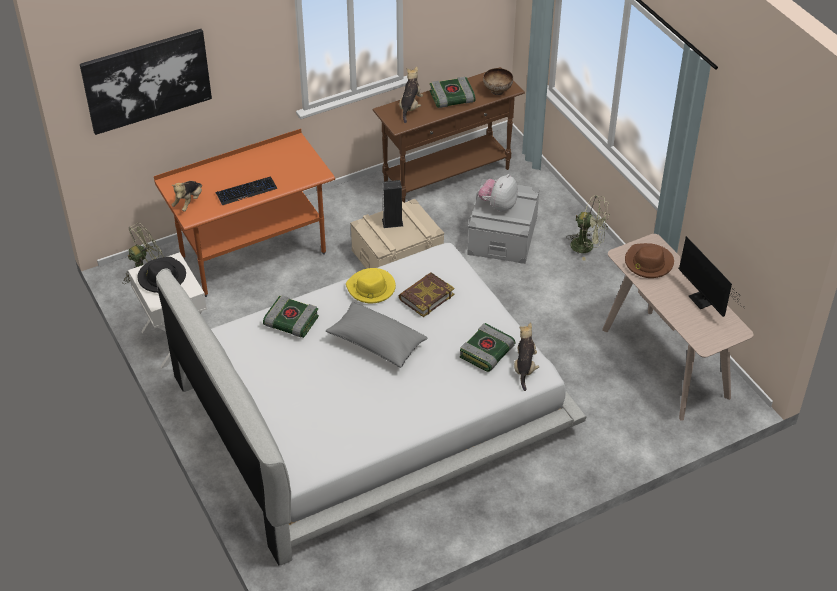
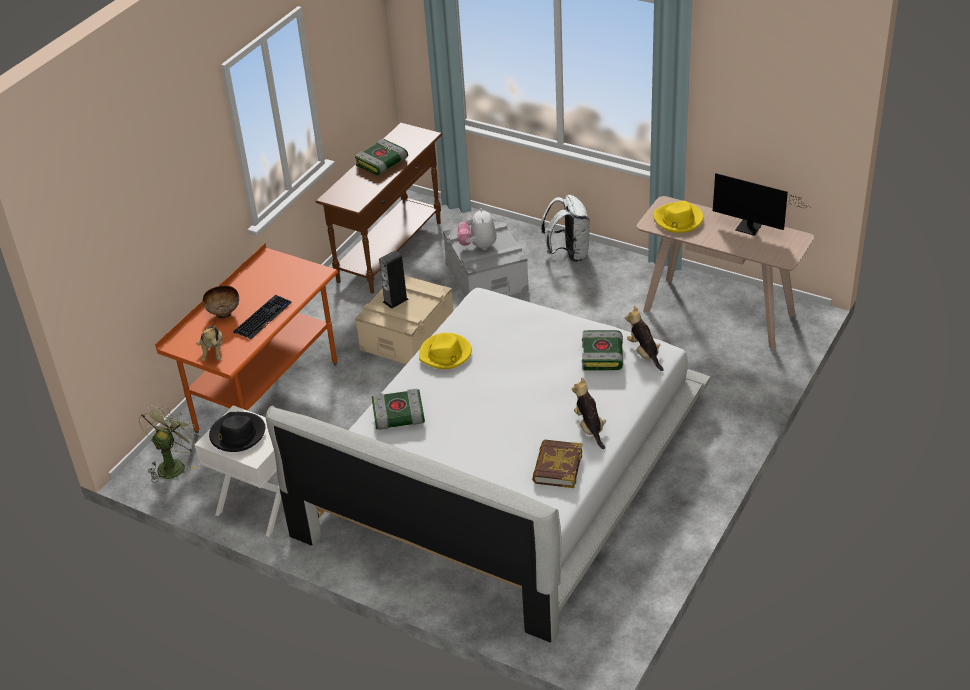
camera: 30 degrees left, 5 degrees down
(147, 80) = (122, 236): picture -> none
(376, 343) = (496, 395): grey pillow -> none
(410, 107) = (351, 185): plush toy -> plush toy (589, 428)
(426, 297) = (502, 338): book -> book (557, 467)
(497, 91) = (418, 142): bowl -> bowl (224, 314)
(587, 246) = (568, 253): green fan -> white backpack
(648, 263) = (678, 220): brown hat -> yellow hat

